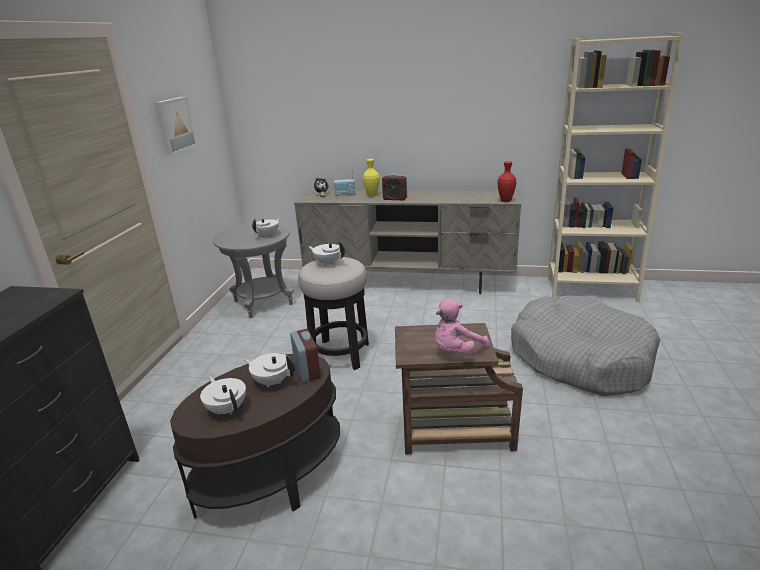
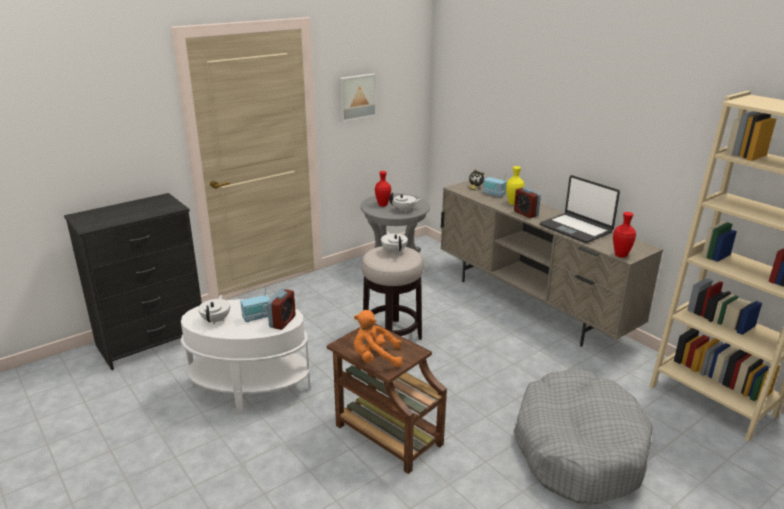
camera: 40 degrees right, 0 degrees up
(240, 238) = (383, 205): none -> red vase
(271, 478) = (250, 389): brown side table -> white side table
(272, 381) = (257, 317): white teapot -> radio
(447, 196) = (576, 228): none -> laptop
(456, 351) = (375, 358): pink plush toy -> orange plush toy

